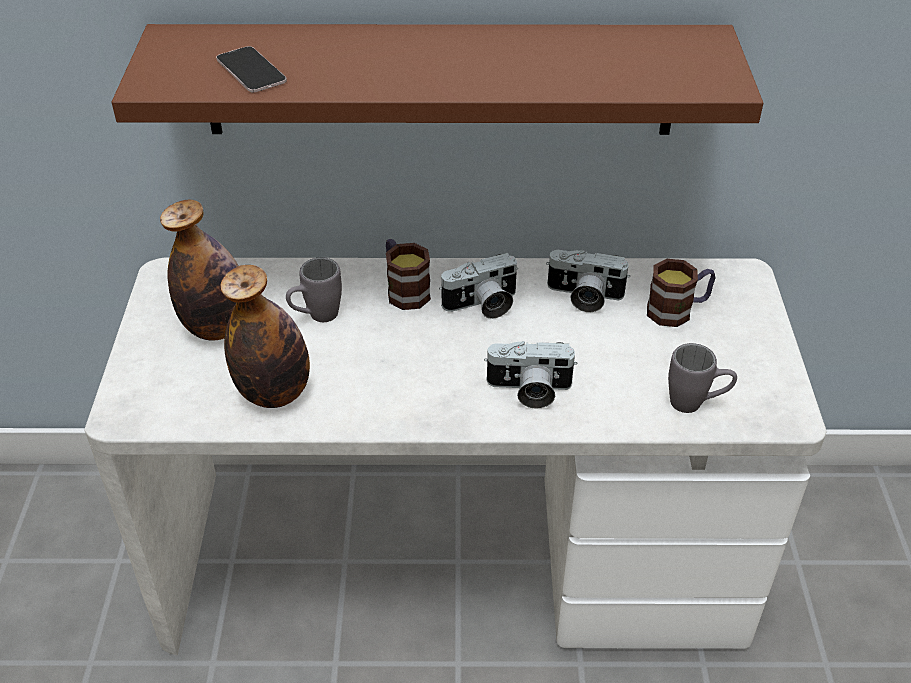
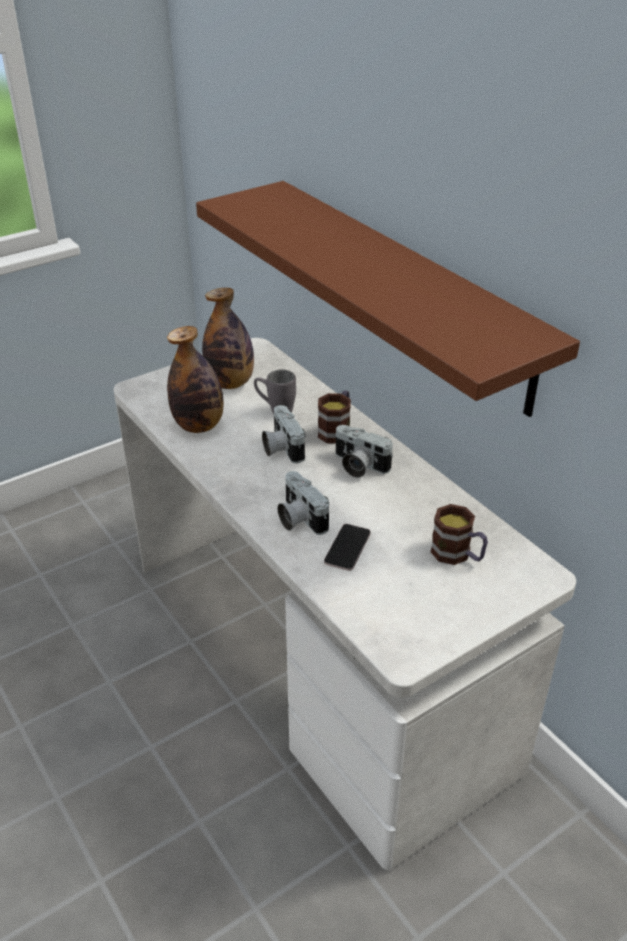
camera: 55 degrees right, 5 degrees down
(251, 71) = (272, 219): phone -> phone (347, 548)
(583, 297) = (418, 505): camera -> camera (281, 448)
(696, 404) = (365, 601): grey mug -> none

